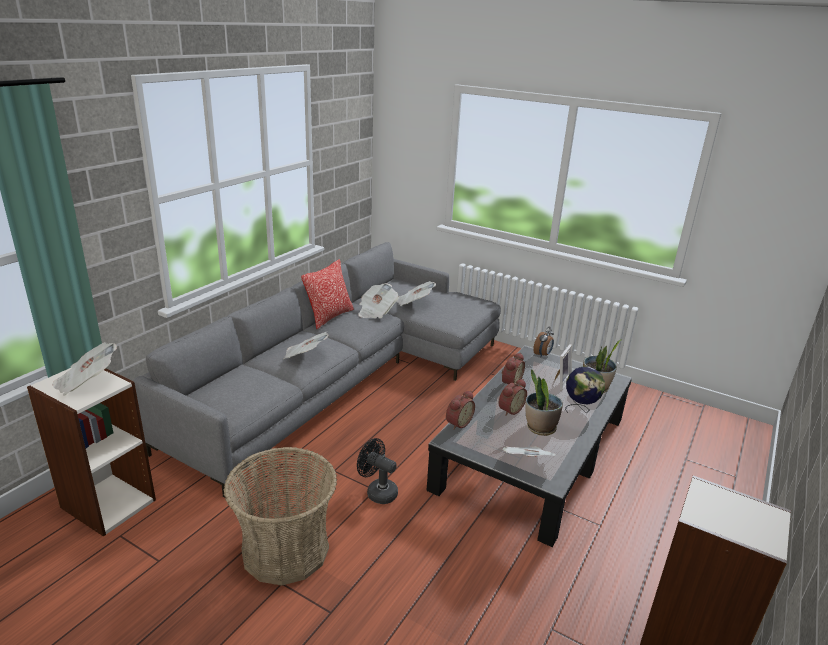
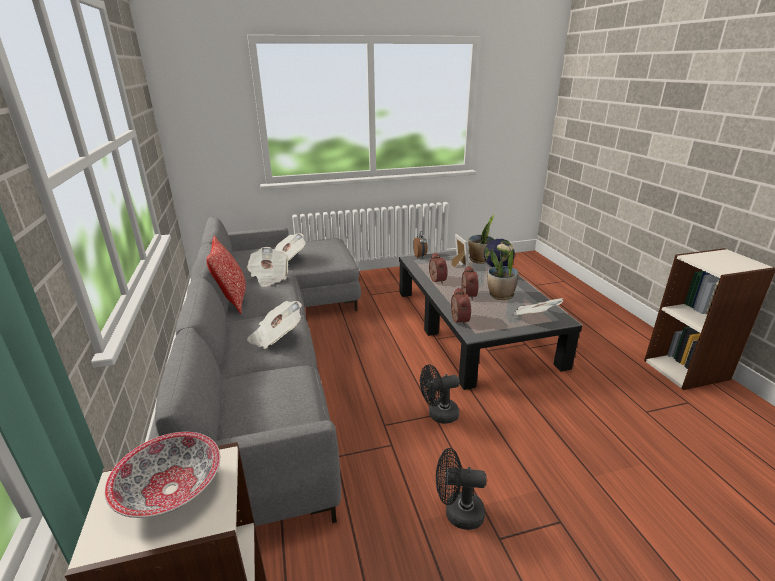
camera: 45 degrees left, 0 degrees up
(87, 382) = (170, 490): newspaper -> bowl
(285, 550) = (457, 512): basket -> black fan

